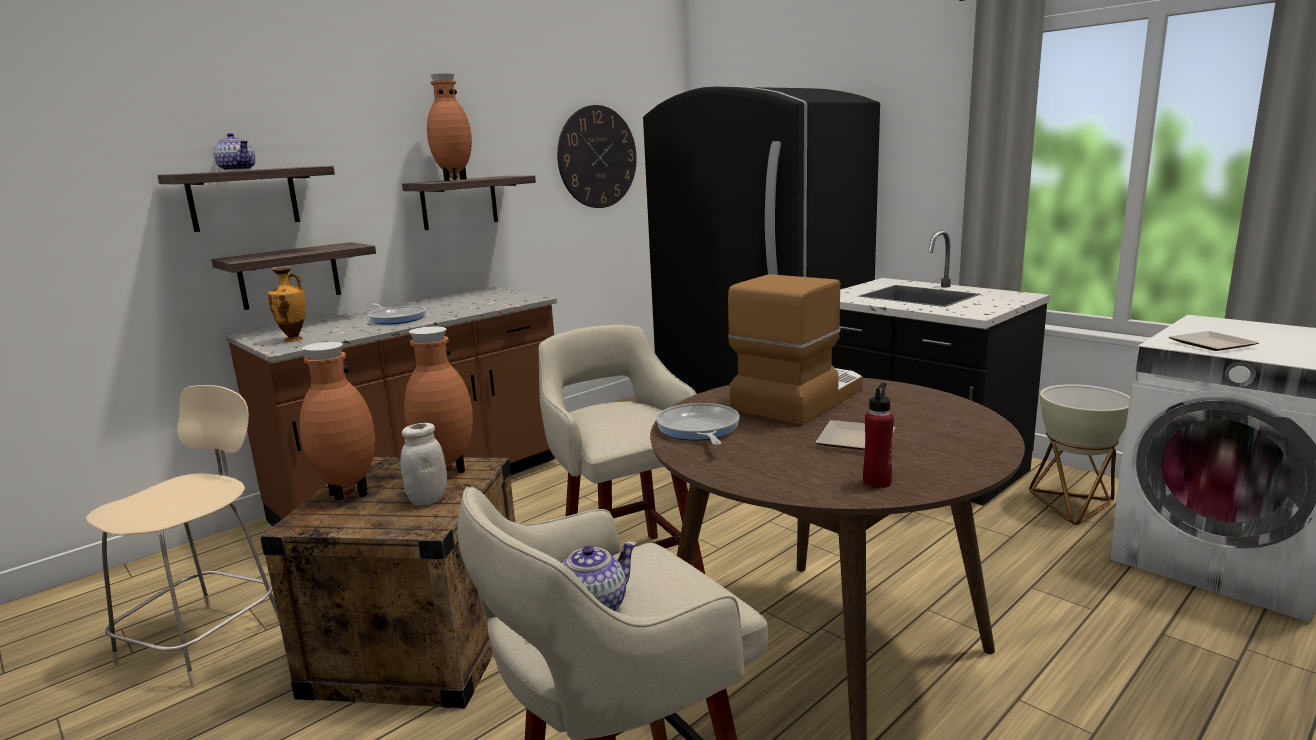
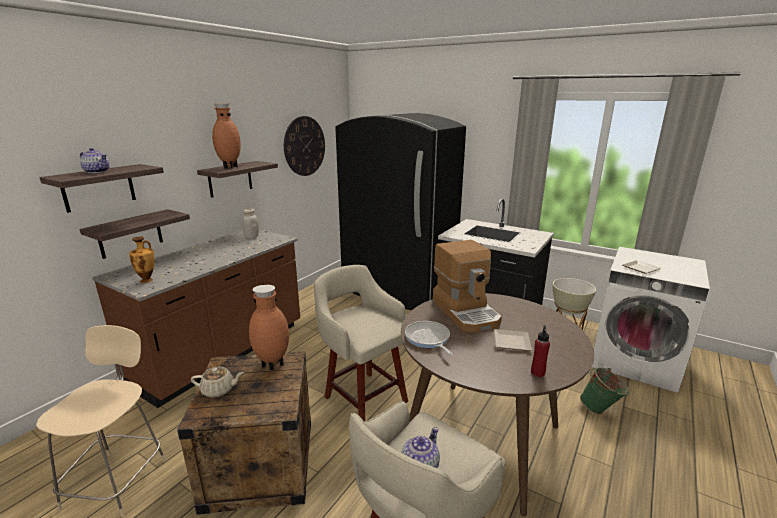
camera: 15 degrees left, 5 degrees up
(347, 495) = (219, 390): brown vase -> beige teapot
(397, 318) = (206, 258): frying pan -> none
(428, 499) = (272, 389): white jar -> white jar (252, 237)
(797, 399) = (466, 312): coffee machine -> coffee machine turned 135 degrees clockwise
(1104, 634) = (600, 410): none -> green bucket

